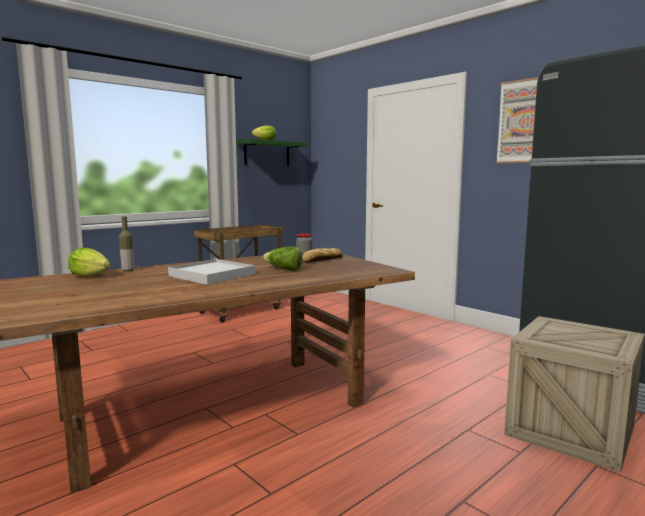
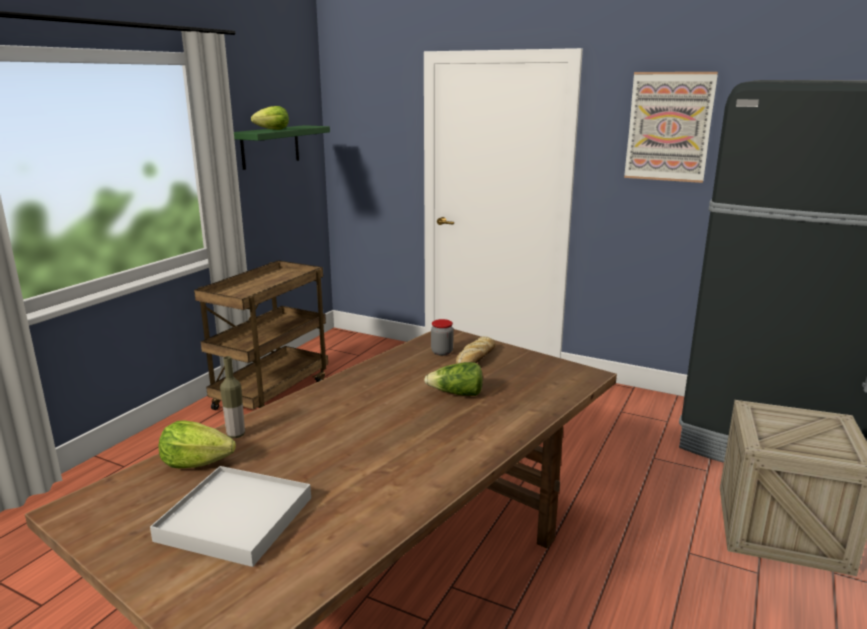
camera: 20 degrees left, 10 degrees up
(212, 275) = (379, 428): white tray -> white tray (235, 519)

